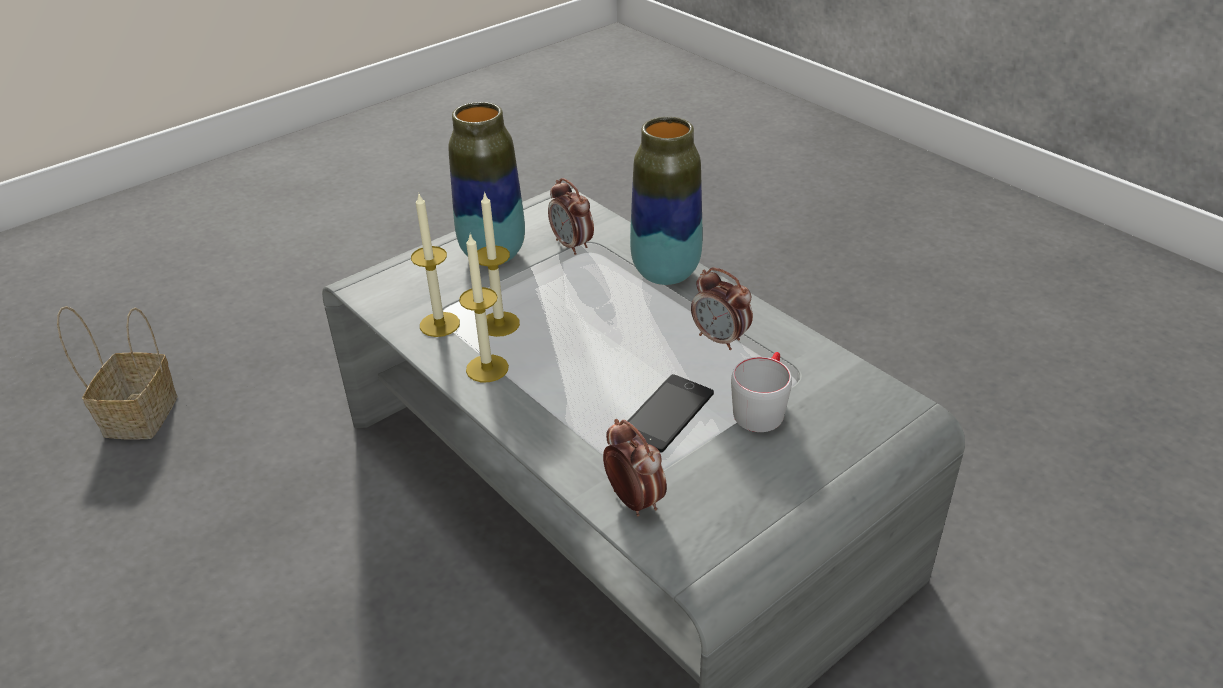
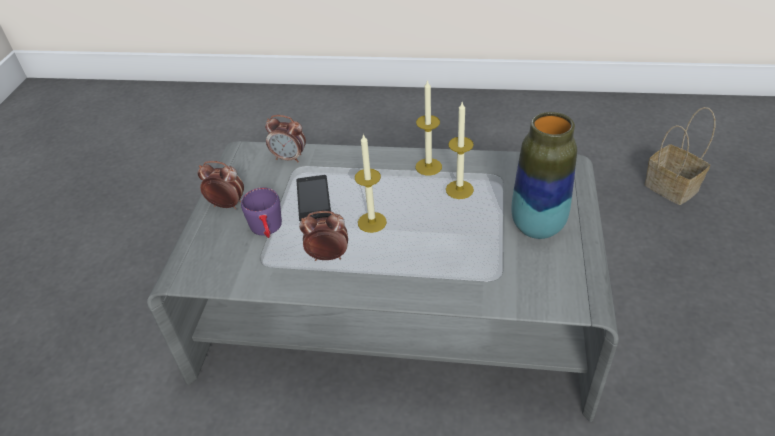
camera: 140 degrees right, 5 degrees up
(439, 324) = (488, 171): candle -> candle (372, 222)
(572, 245) = (503, 266): alarm clock -> alarm clock (227, 205)
(665, 273) = (415, 284): vase -> none
(761, 407) = (267, 230): grey mug -> purple mug

